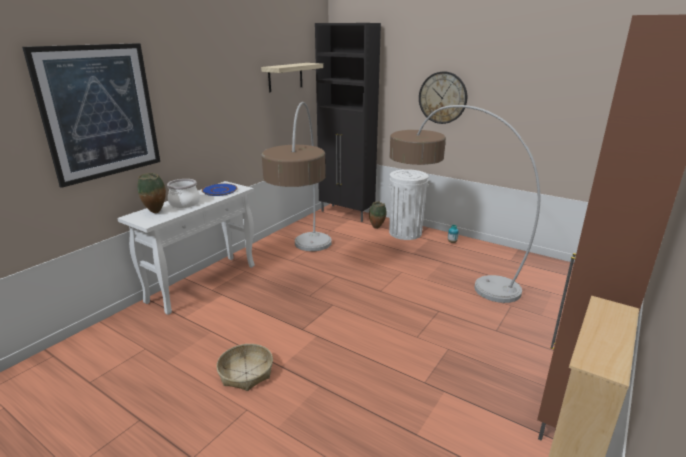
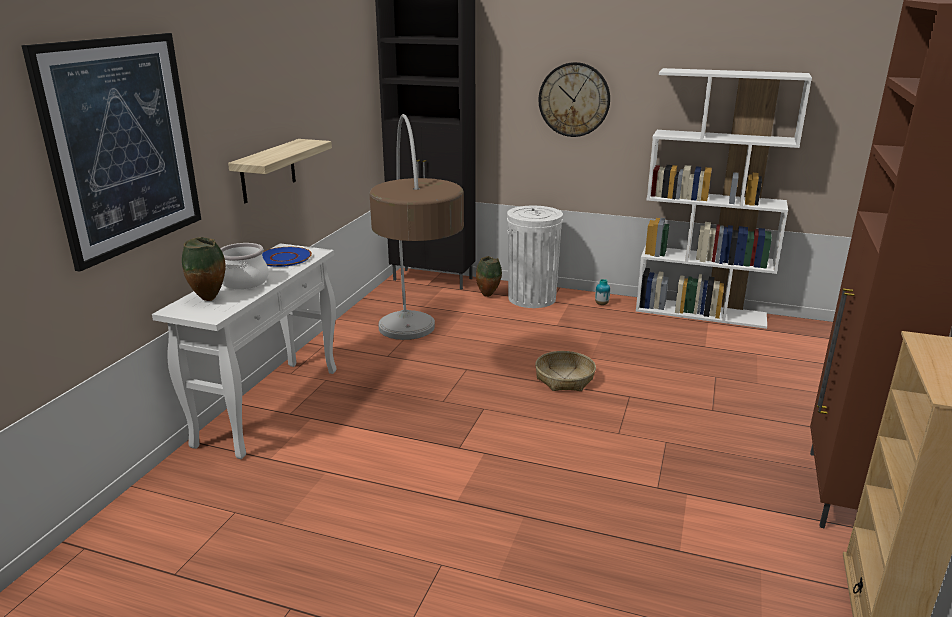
camera: 15 degrees left, 0 degrees up
(246, 373) = (412, 518): basket -> basket (564, 379)
(285, 77) = (342, 77): shelf -> shelf (268, 171)
(443, 270) = (608, 342): floor lamp -> none
(523, 256) = (701, 312): none -> white bookcase

